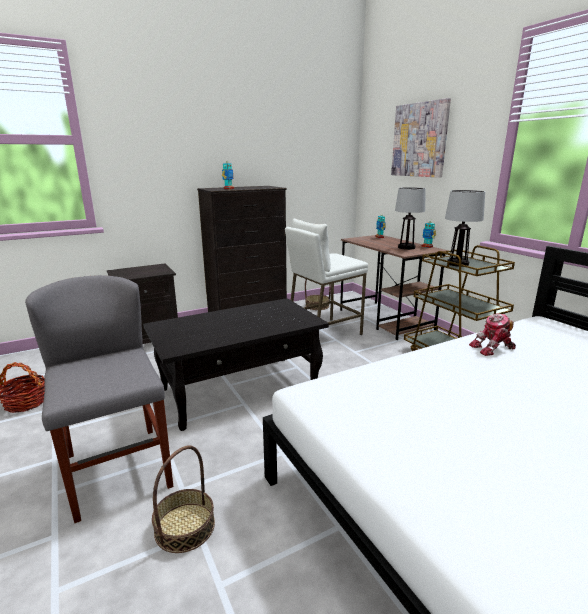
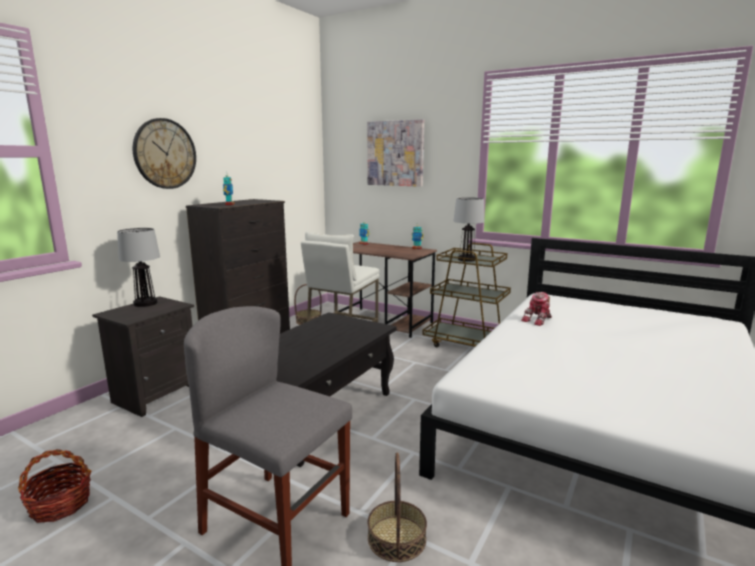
camera: 30 degrees left, 5 degrees down
(181, 142) = (165, 154): none -> wall clock
(406, 247) = (402, 251): table lamp -> table lamp (145, 303)

